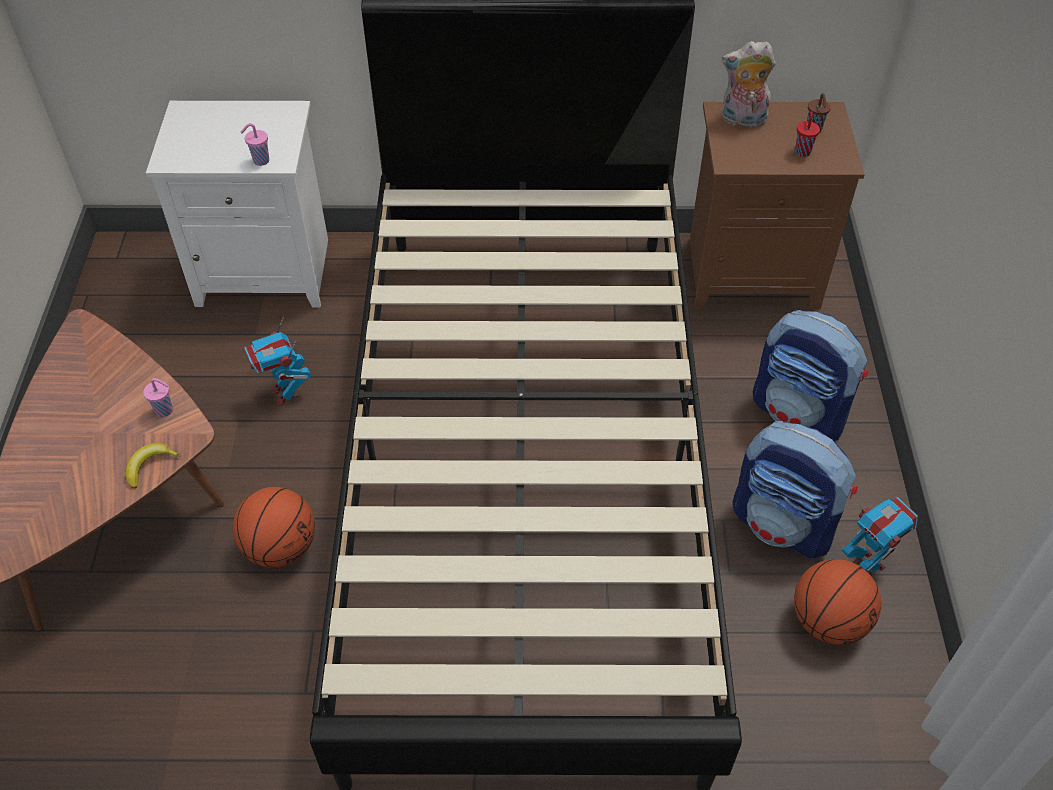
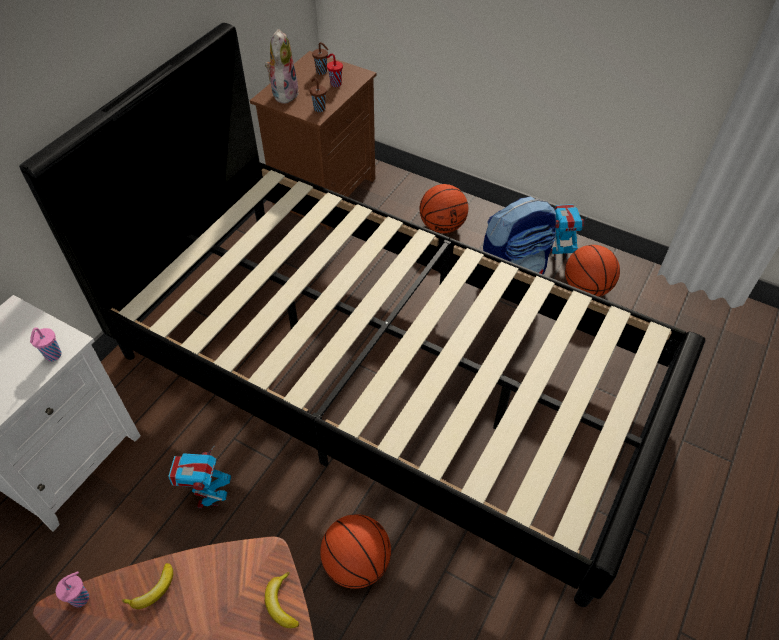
camera: 60 degrees left, 0 degrees up
(121, 373) = (153, 590): none -> banana
(165, 411) = (227, 568): pink cup -> pink cup (81, 597)
(285, 394) = (209, 498): toy robot -> toy robot turned 90 degrees clockwise
(742, 120) = (284, 93): plush toy -> plush toy turned 150 degrees clockwise
(743, 159) = (319, 108): none -> brown cup
(800, 413) = (442, 226): backpack -> basketball

